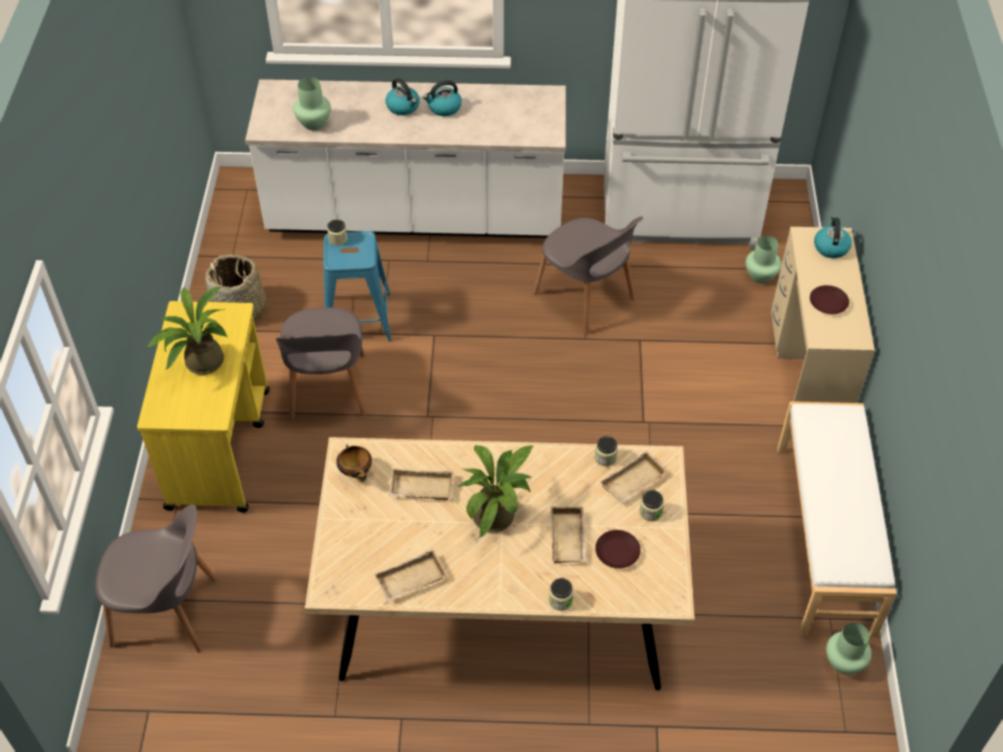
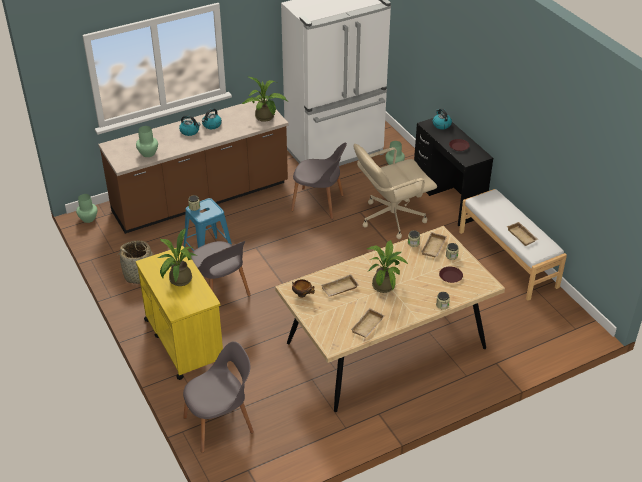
camera: 30 degrees left, 10 degrees down
(415, 217) = (201, 199): white counter -> brown counter
(537, 126) = (266, 118): none -> potted plant
(569, 539) = (425, 280): beige tray -> beige tray (522, 236)
(683, 373) = (391, 218): none -> beige office chair
(806, 376) = (448, 198): beige desk -> black desk
(844, 663) = (554, 303): green vase -> green vase (88, 219)

